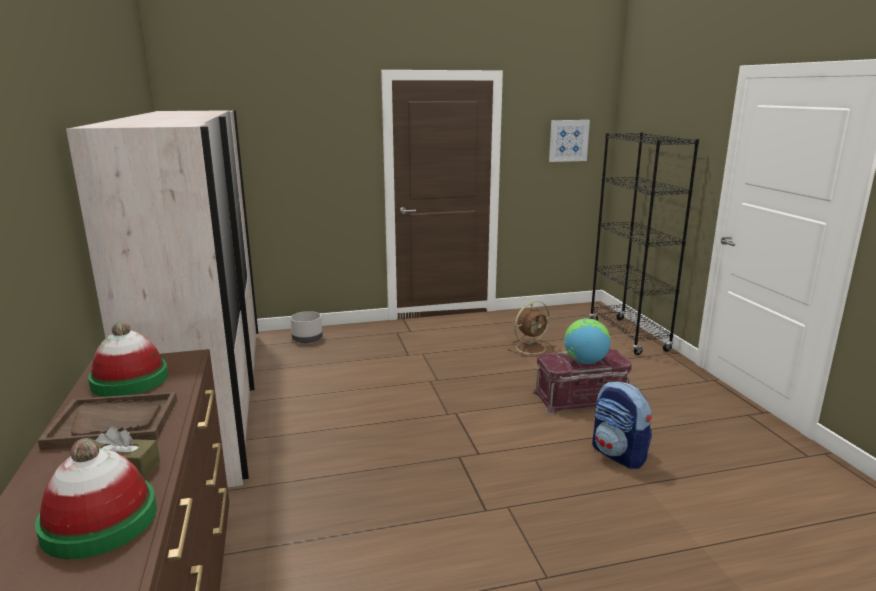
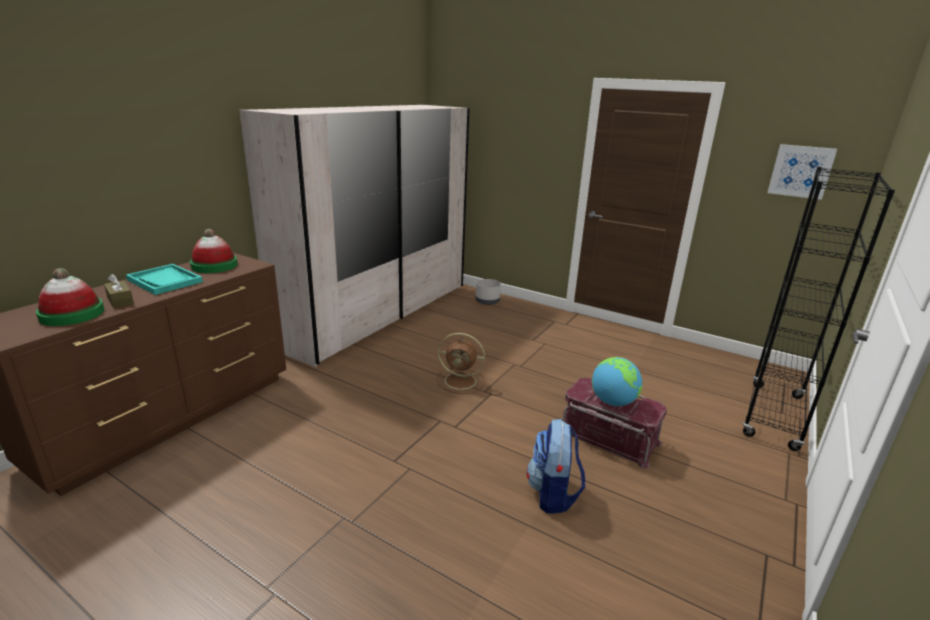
camera: 45 degrees right, 5 degrees up
(114, 423) = (165, 281): brown tray -> turquoise tray
(532, 348) = (644, 379): brown fan -> brown fan (461, 381)

